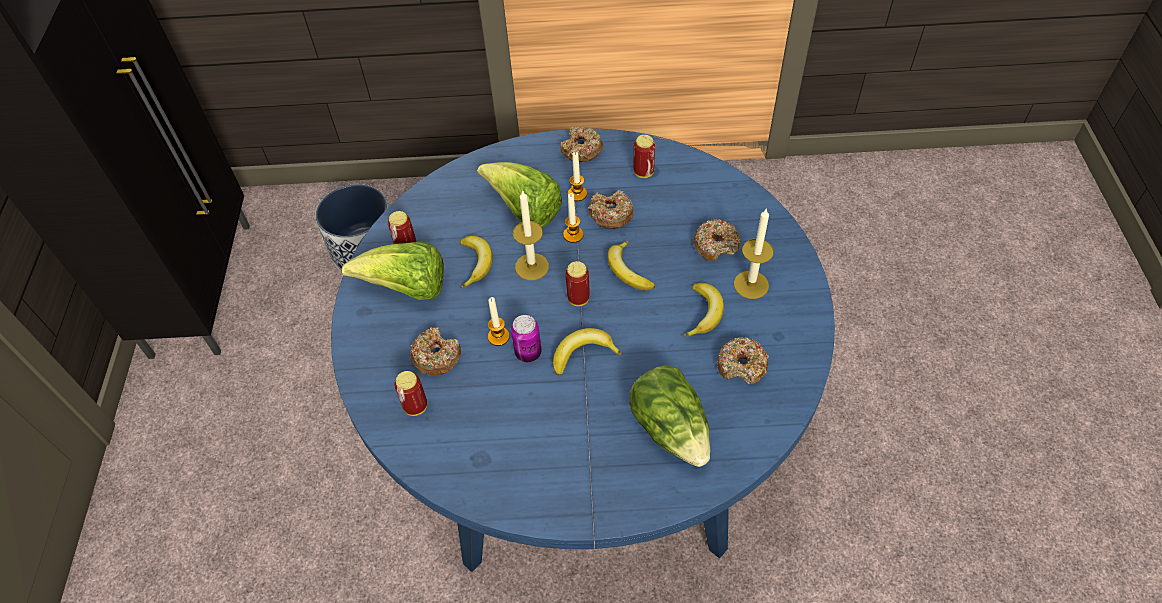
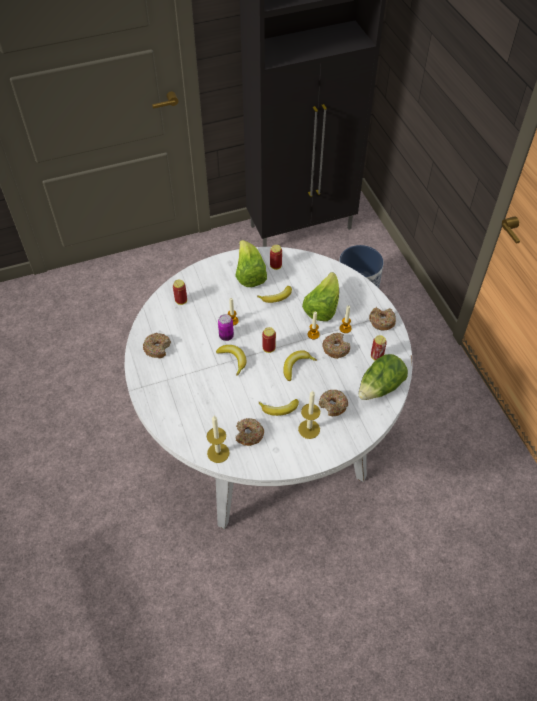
camera: 70 degrees right, 0 degrees up
(436, 356) = (212, 299): donut -> donut (157, 348)
(532, 266) = (283, 322): candle -> candle (218, 453)
(589, 445) = (268, 439): blue dining table -> white dining table
(671, 428) = (198, 409): lettuce -> lettuce (380, 387)

